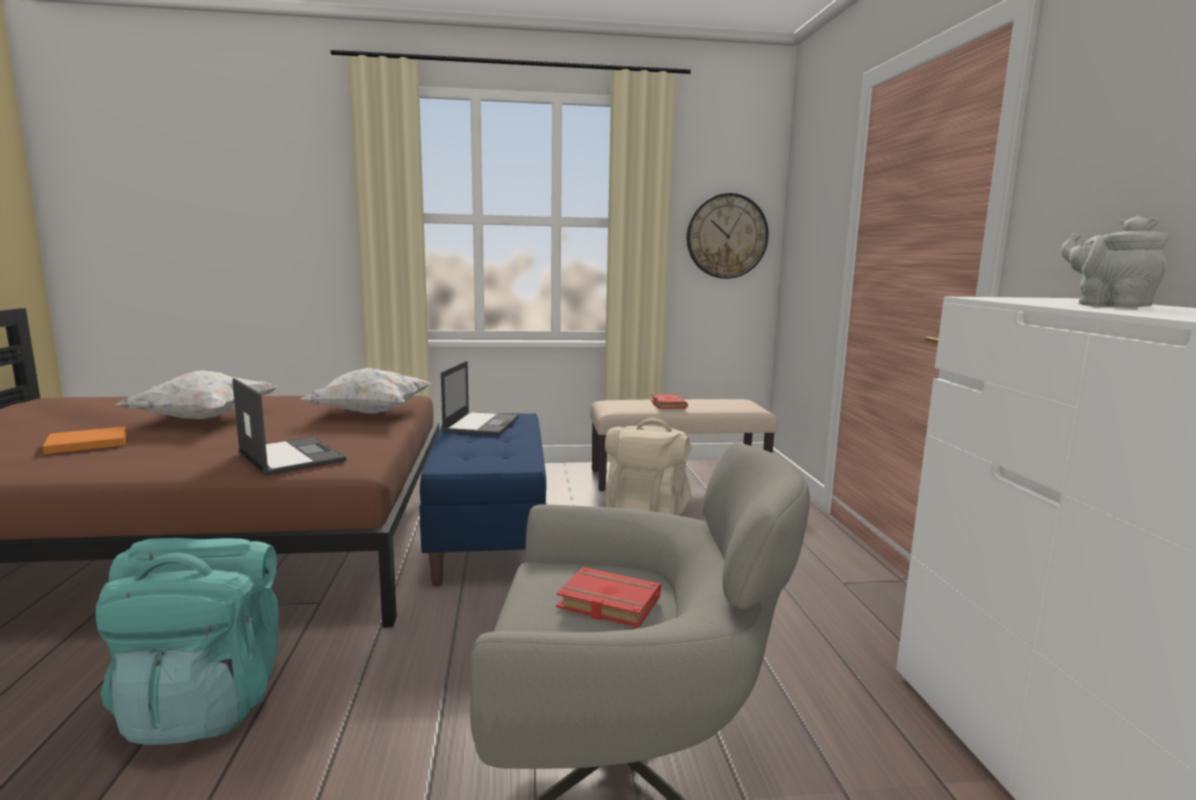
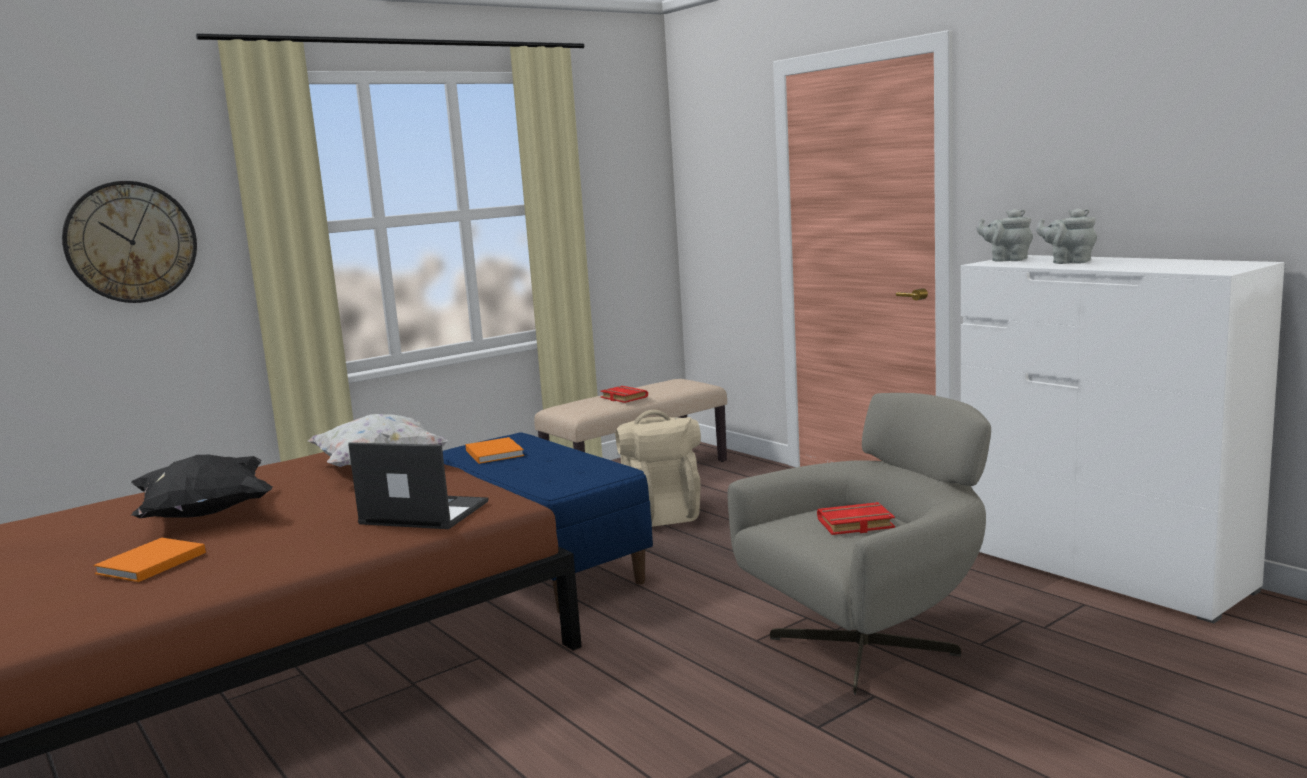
camera: 30 degrees left, 0 degrees up
(204, 418) = (206, 514): white pillow -> black pillow
(205, 704) = (521, 739): turquoise backpack -> none
(481, 424) = (494, 452): laptop -> orange book
(727, 236) = (628, 212): wall clock -> wall clock (131, 242)
(1025, 298) = (1006, 260): none -> grey teapot

